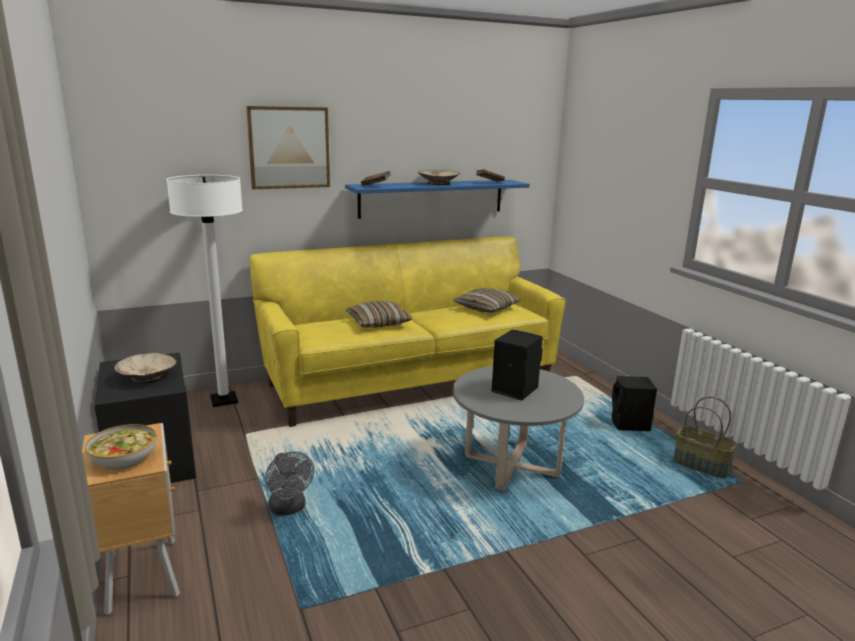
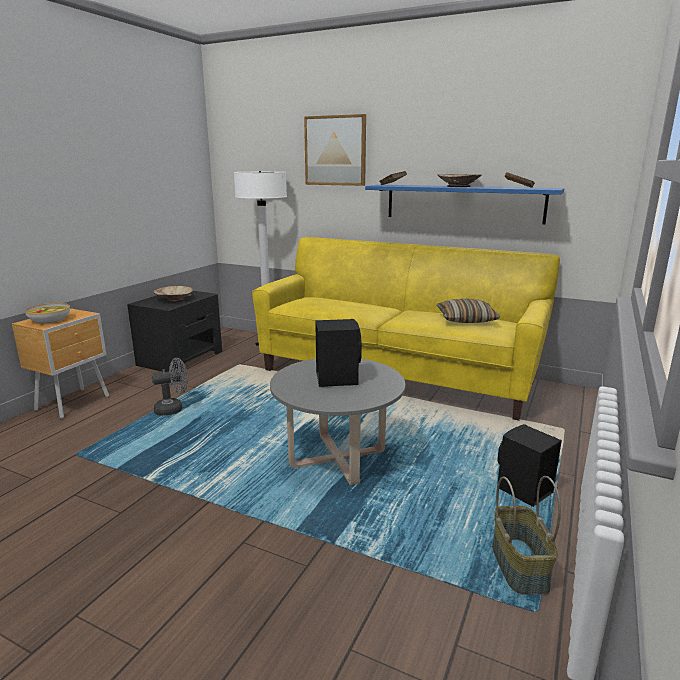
camera: 50 degrees right, 0 degrees up
(289, 509) = (173, 409): grey fan -> grey fan turned 135 degrees counterclockwise
(378, 323) = (352, 306): pillow -> none

